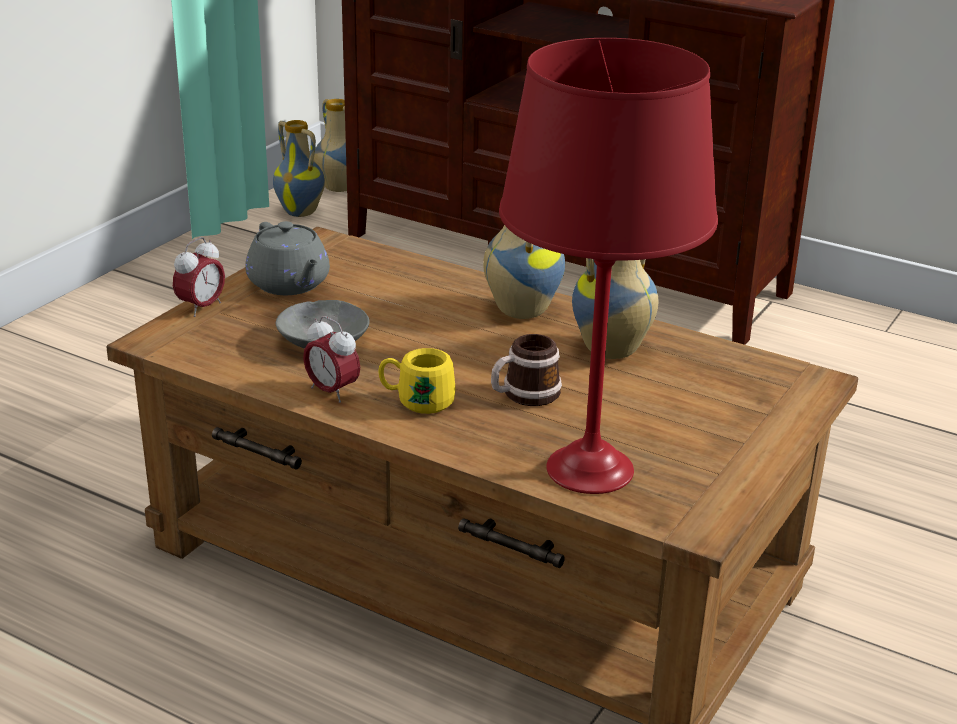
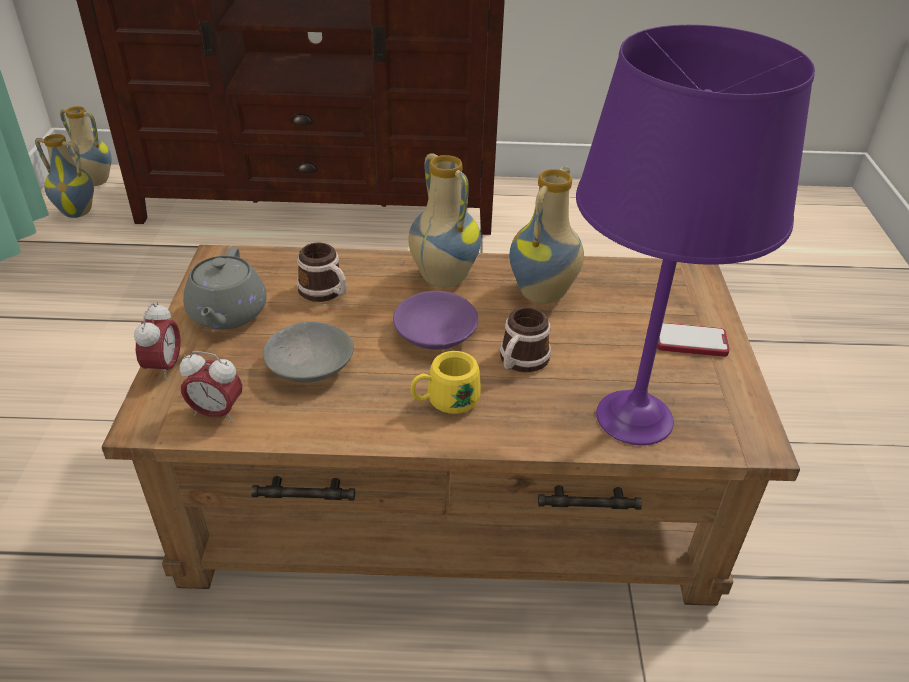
camera: 30 degrees left, 10 degrees up
(289, 284) = (227, 314): grey teapot -> grey teapot turned 60 degrees clockwise
(332, 392) = (365, 419): alarm clock -> alarm clock (216, 413)
(394, 292) = (326, 292): none -> mug
(464, 351) = (436, 335): none -> purple bowl
(590, 470) = (635, 418): red table lamp -> purple table lamp
(729, 432) = (690, 341): none -> phone

